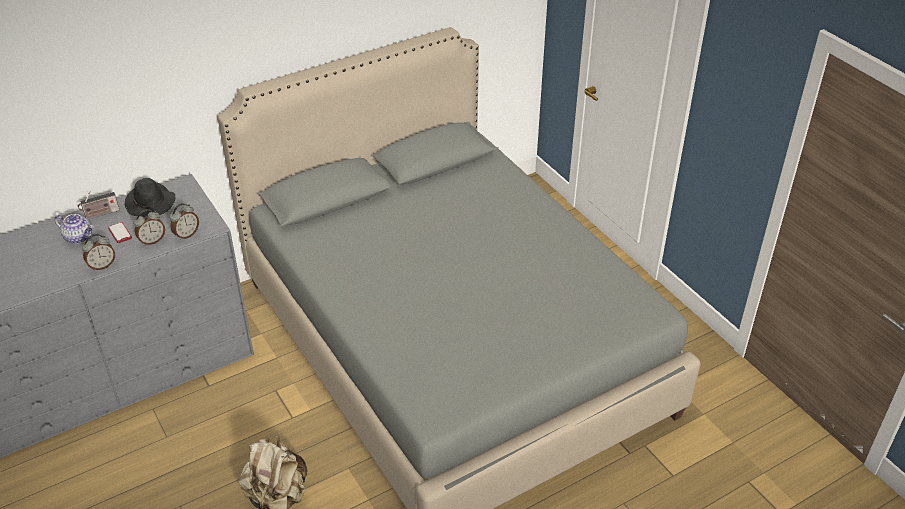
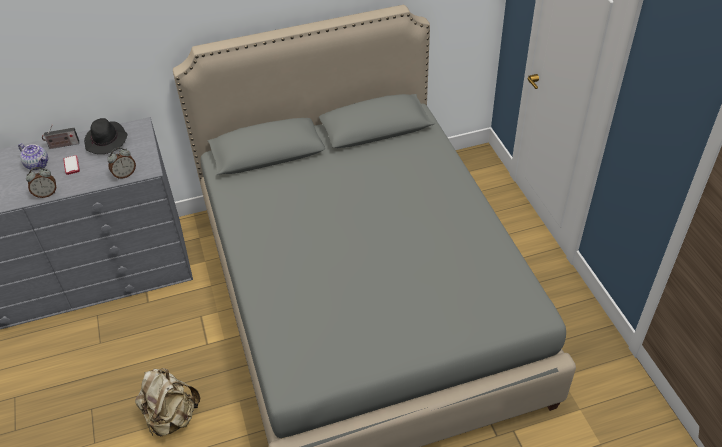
camera: 15 degrees right, 5 degrees up
(152, 240) = (95, 176): alarm clock -> none

